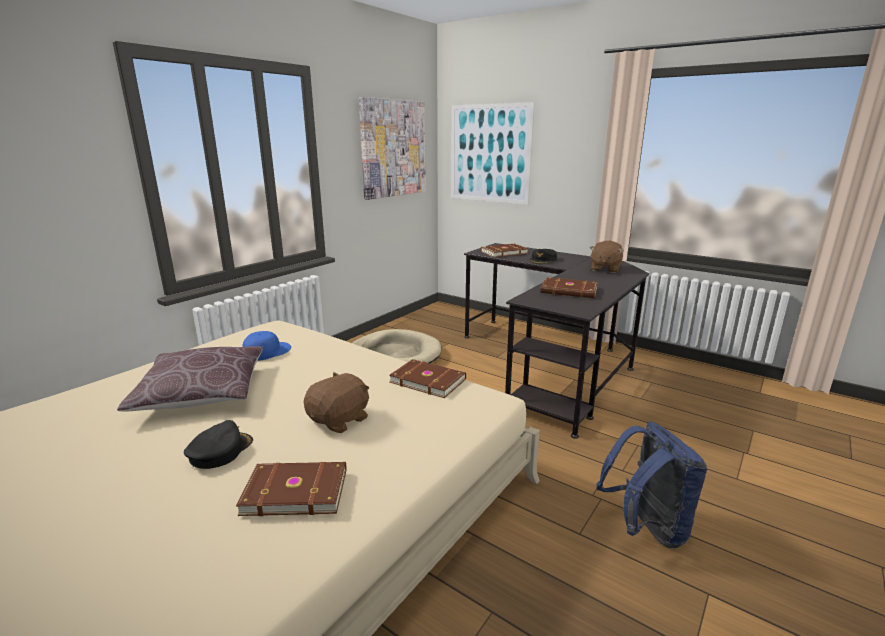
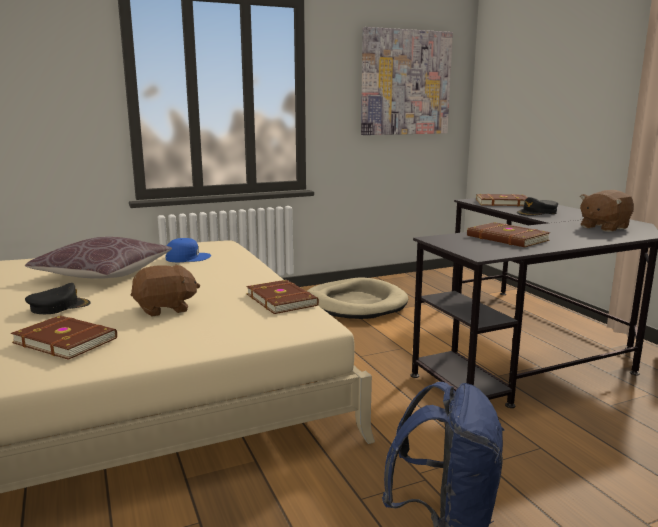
camera: 30 degrees right, 5 degrees down
(489, 154) = (521, 89): picture -> none

